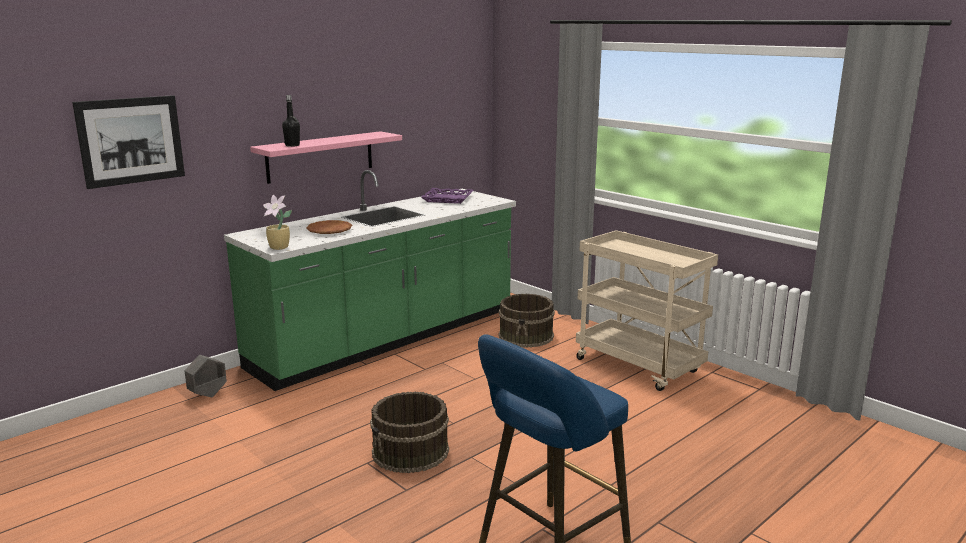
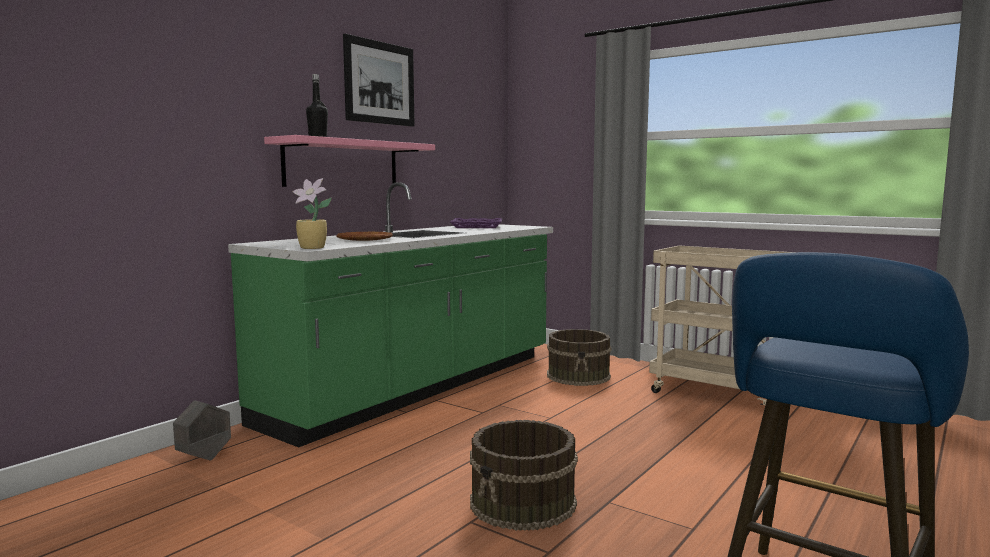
camera: 10 degrees left, 10 degrees down
(131, 140) = (112, 100): picture -> picture (379, 83)

